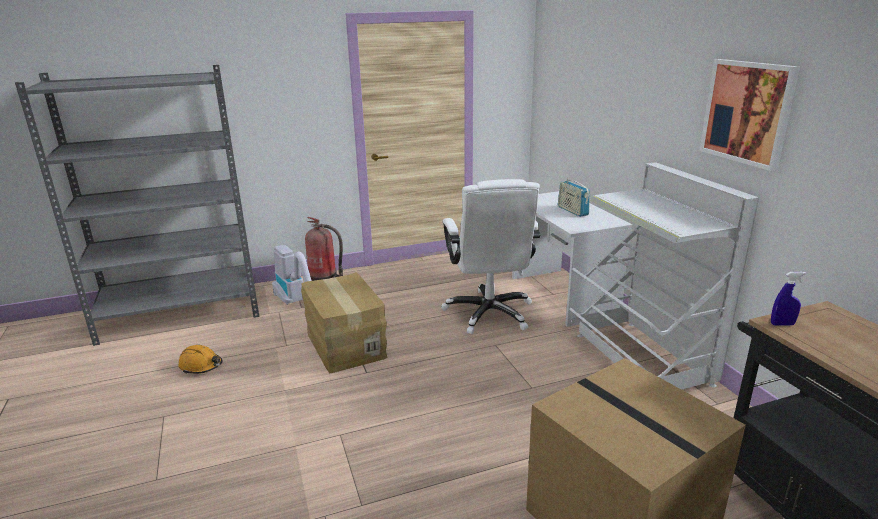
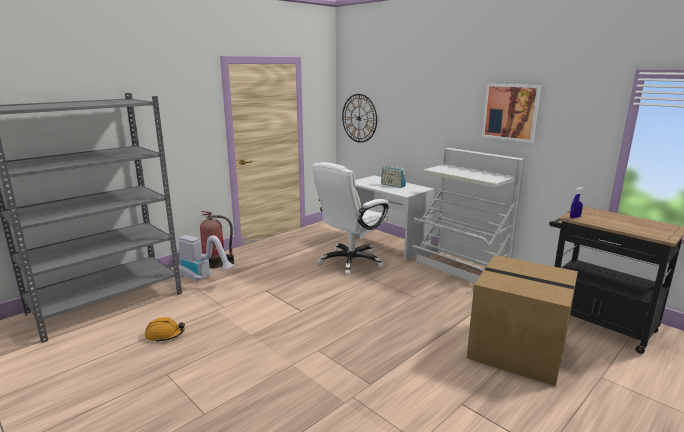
camera: 25 degrees left, 5 degrees down
(344, 345) = (269, 298): cardboard box -> none
(489, 313) = (351, 261): white office chair -> white office chair turned 75 degrees clockwise
(555, 102) = (359, 118): none -> wall clock

